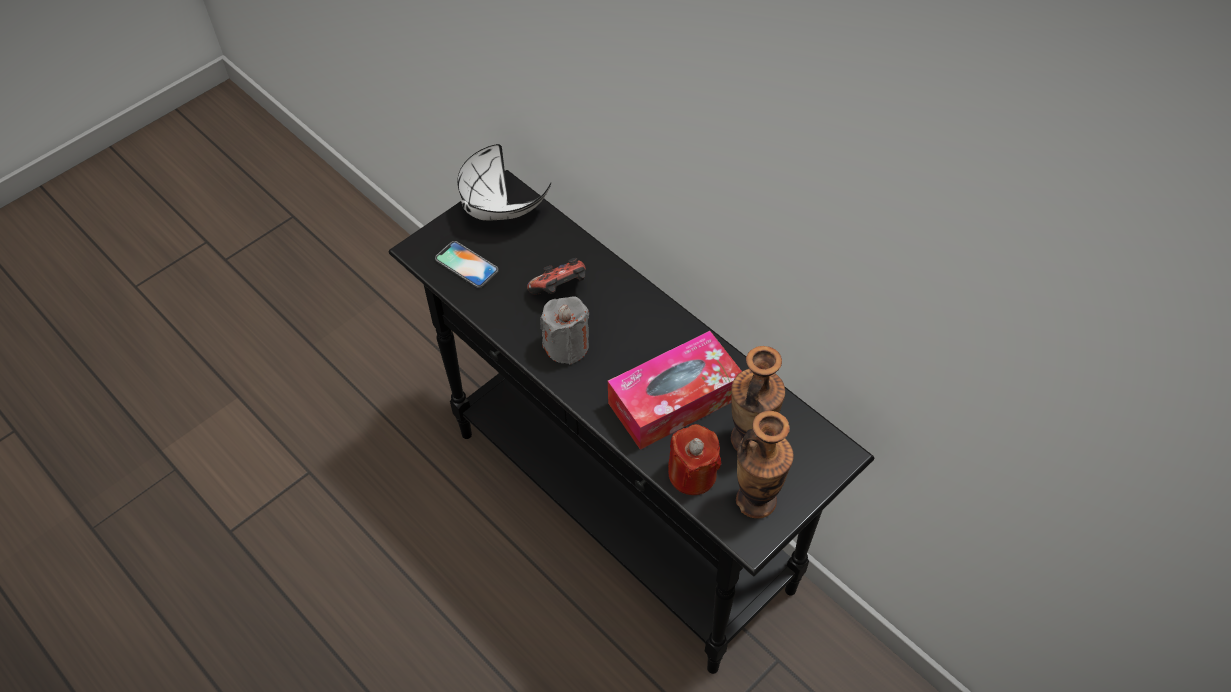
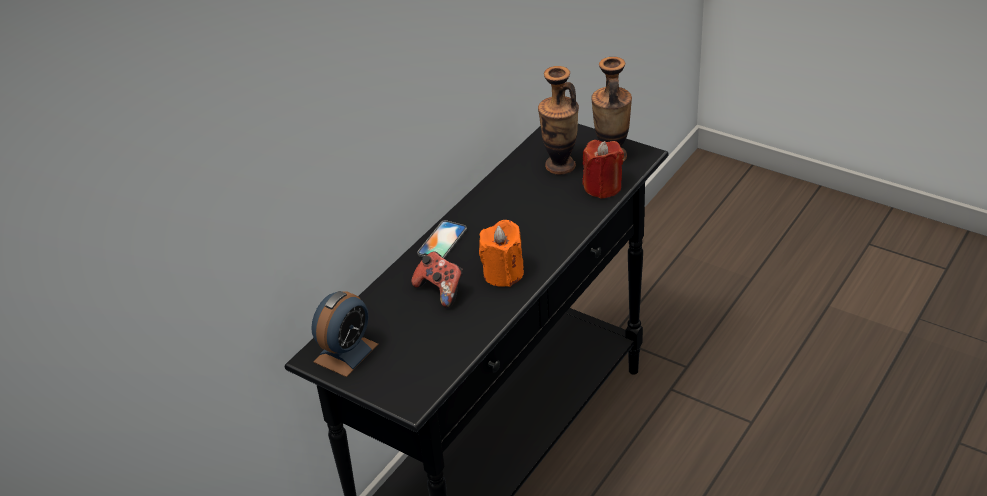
camera: 100 degrees left, 15 degrees down
(466, 265) = (425, 359): phone -> phone (442, 241)
(500, 210) = (346, 353): white bowl -> alarm clock
(566, 346) = (503, 273): grey candle -> orange candle
(674, 400) = (538, 206): tissue box -> none

